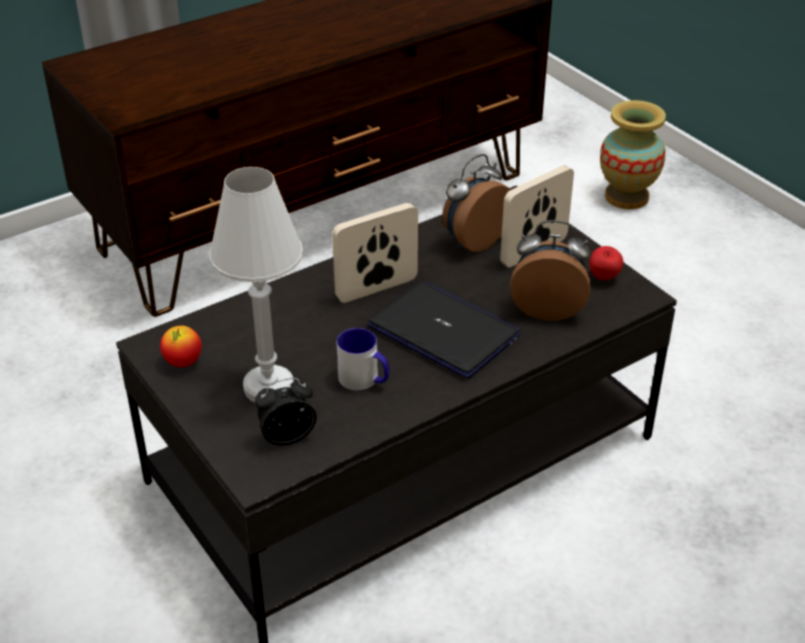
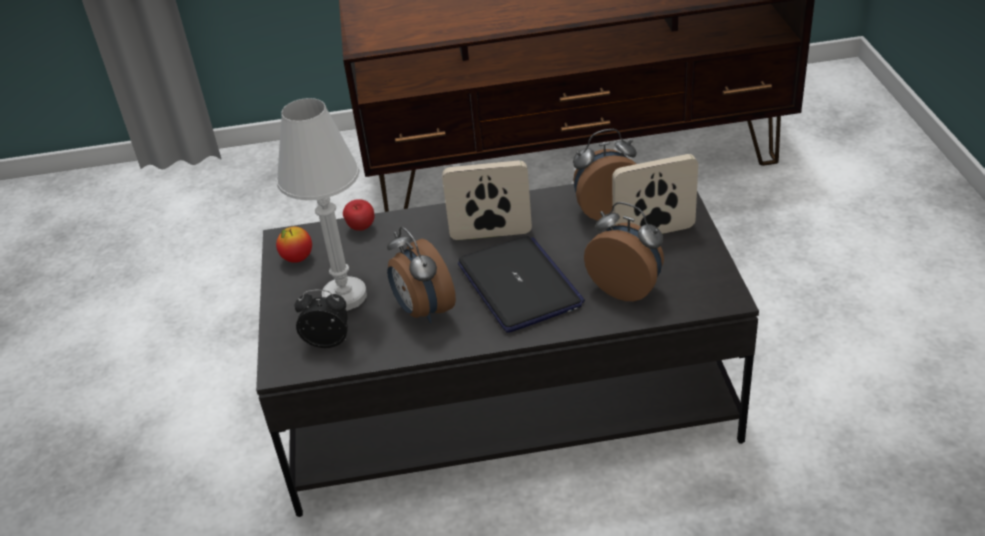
camera: 30 degrees right, 0 degrees up
(364, 380) = (423, 311): mug -> alarm clock
(604, 278) = (702, 272): apple -> apple (361, 229)
(626, 197) = (874, 205): vase -> none

